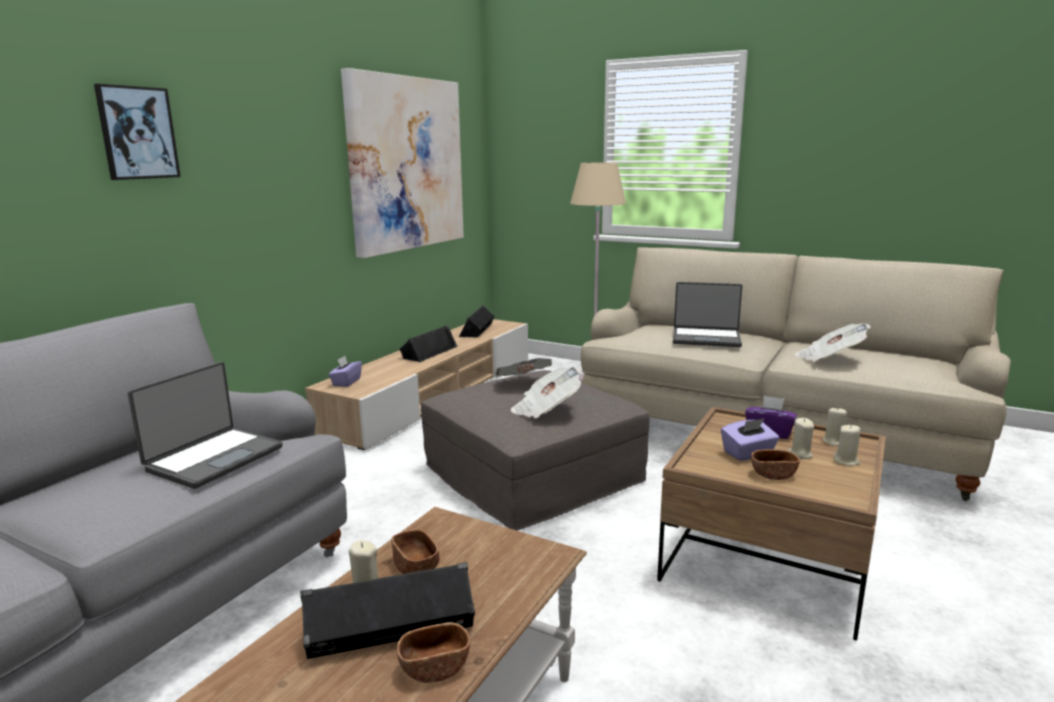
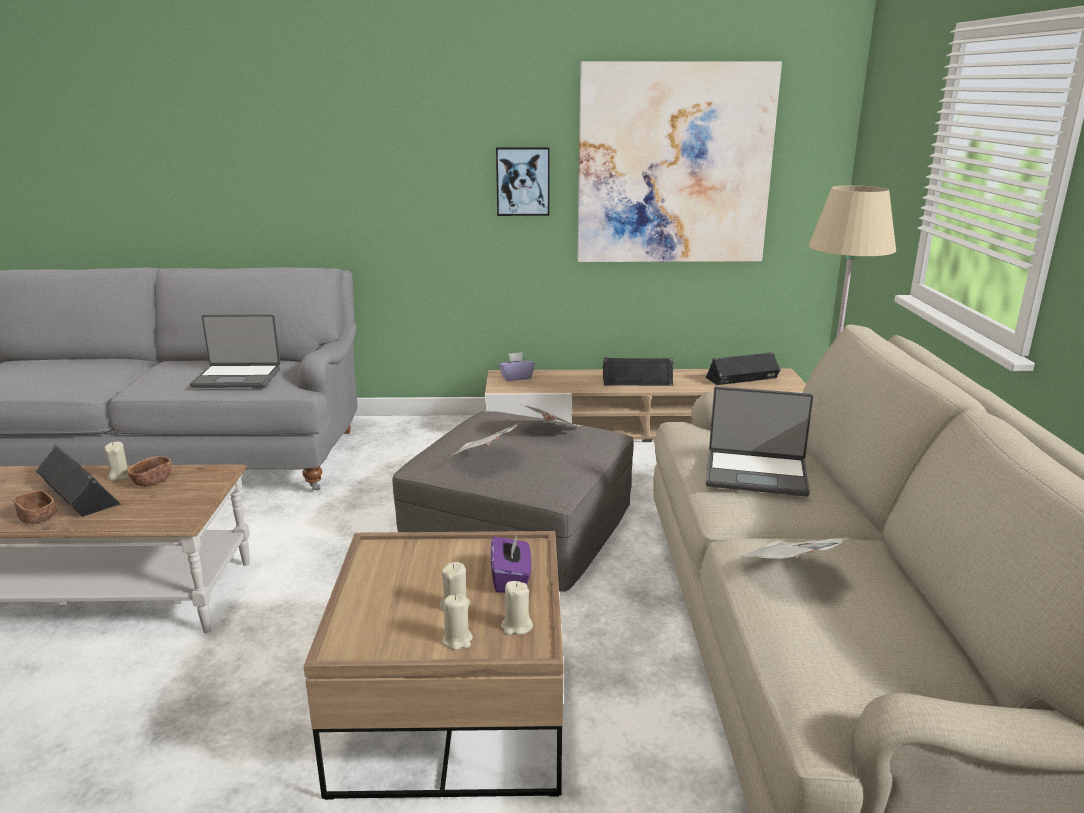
camera: 60 degrees right, 5 degrees up
(137, 133) = (351, 133): picture -> picture (523, 181)
(706, 338) = (756, 474): laptop -> laptop turned 60 degrees counterclockwise
(748, 453) = (433, 574): purple tissue box -> none
(773, 475) = (384, 595): brown bowl -> none

